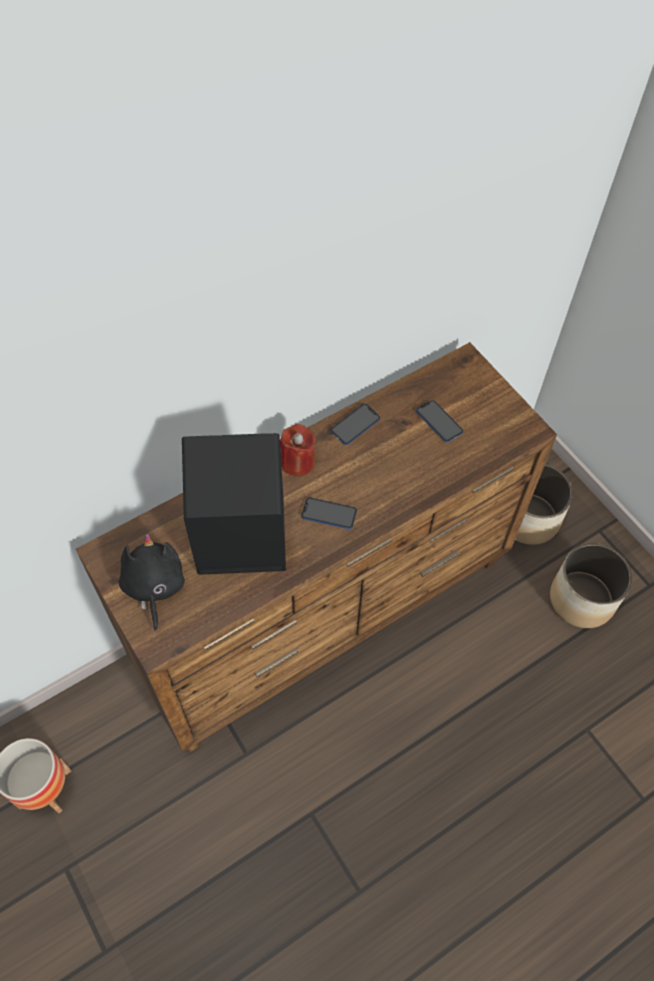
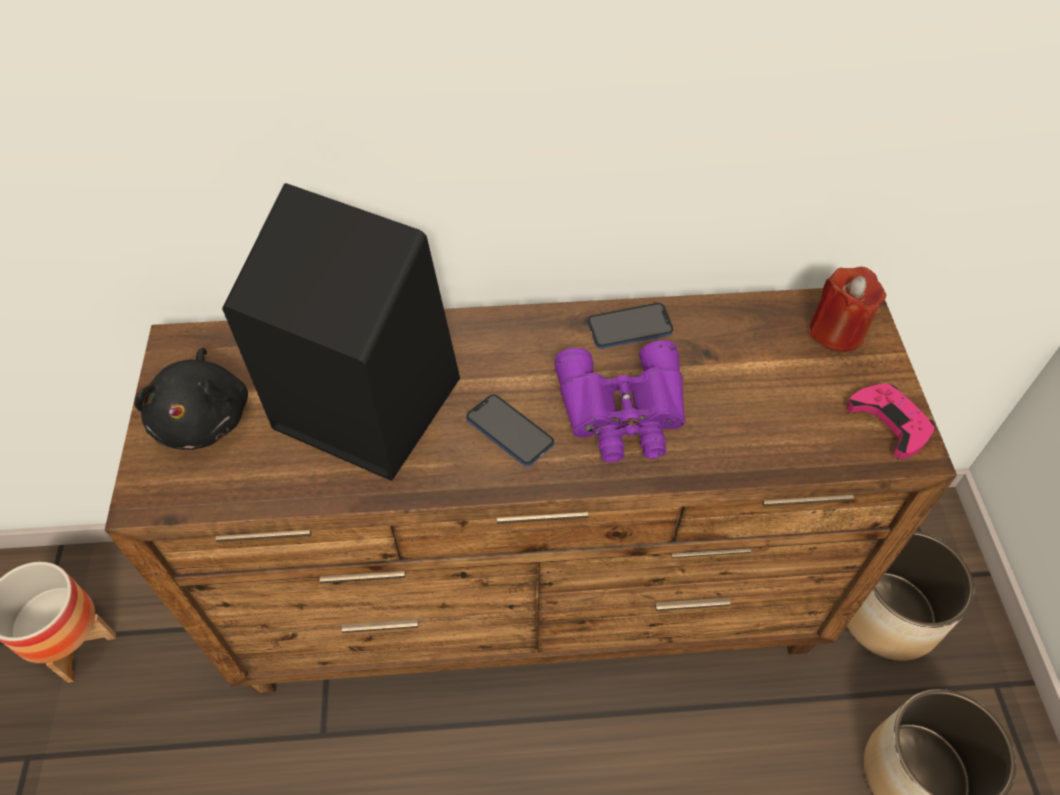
camera: 30 degrees right, 5 degrees down
(154, 587) = (204, 417): black plush toy -> black plush toy turned 150 degrees clockwise
(298, 462) = (514, 341): red candle -> red candle (836, 331)
(381, 476) = (623, 413): none -> purple binoculars
(439, 422) = (762, 374): phone -> none
(514, 420) = (890, 422): none -> pink game controller

